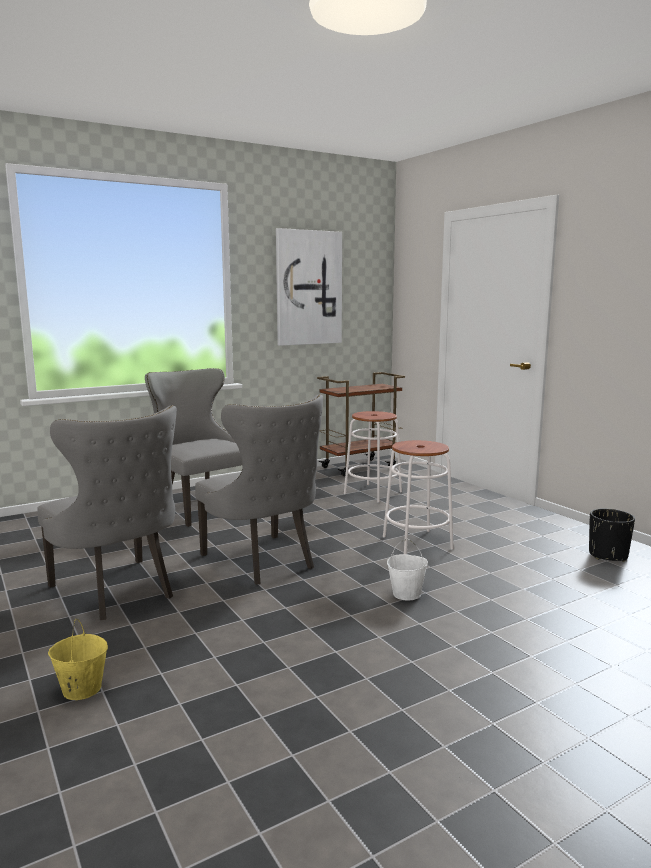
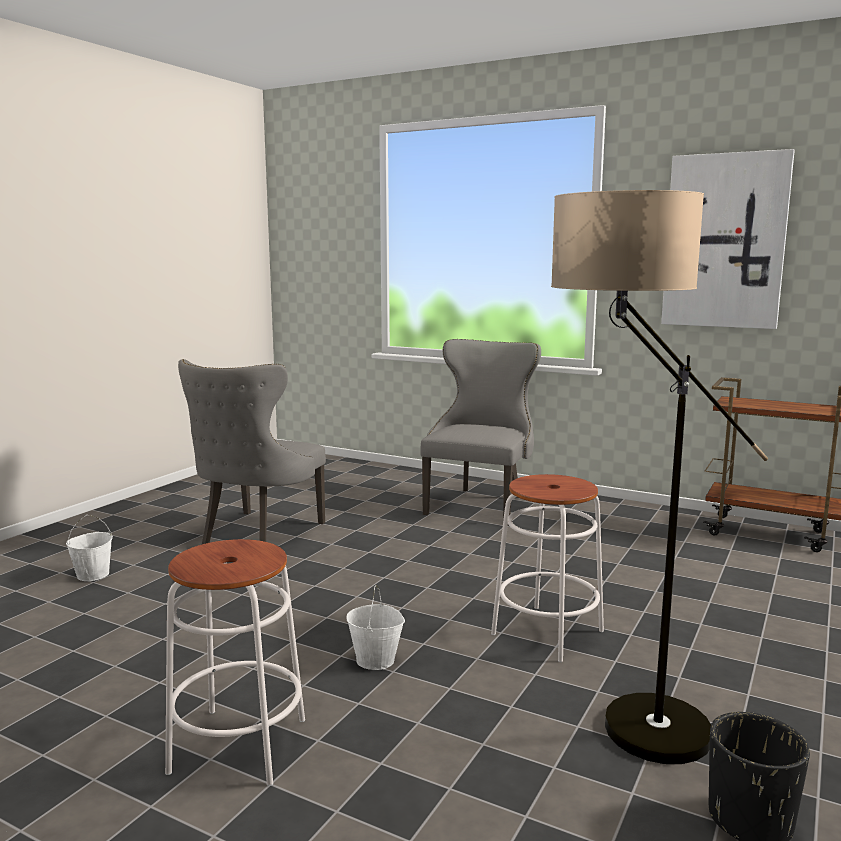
camera: 60 degrees right, 0 degrees up
(81, 689) = (93, 575): yellow bucket -> white bucket
(263, 561) = (380, 566): grey chair -> none
(373, 493) = (684, 565): white stool -> white stool (239, 745)
(539, 559) = (624, 742): none -> floor lamp

